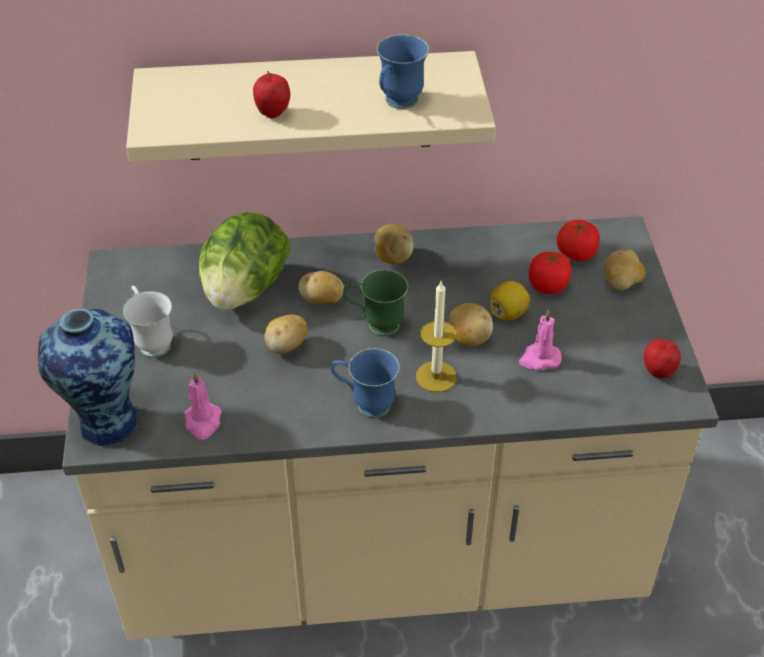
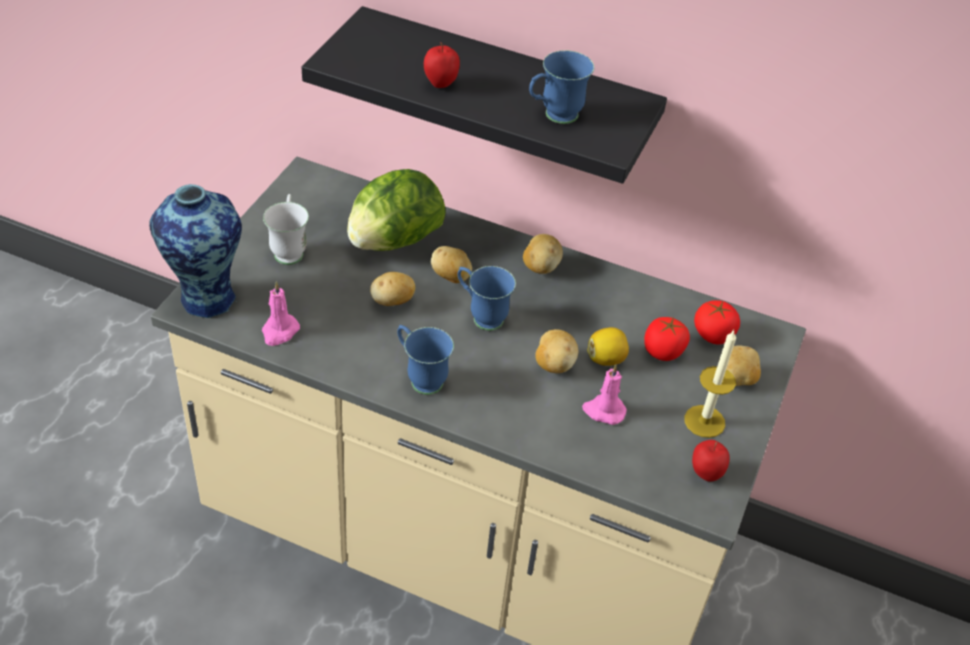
camera: 25 degrees right, 0 degrees up
(308, 106) = (505, 95): beige shelf -> black shelf
(375, 324) = (481, 316): green mug -> blue mug
(436, 376) = (499, 383): candle -> candle (704, 421)

